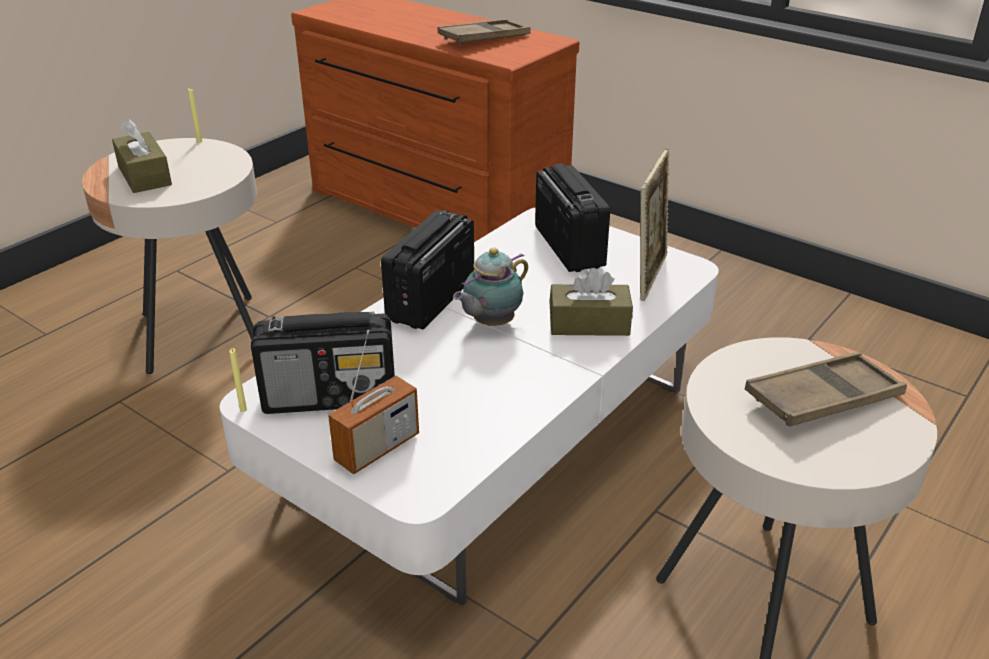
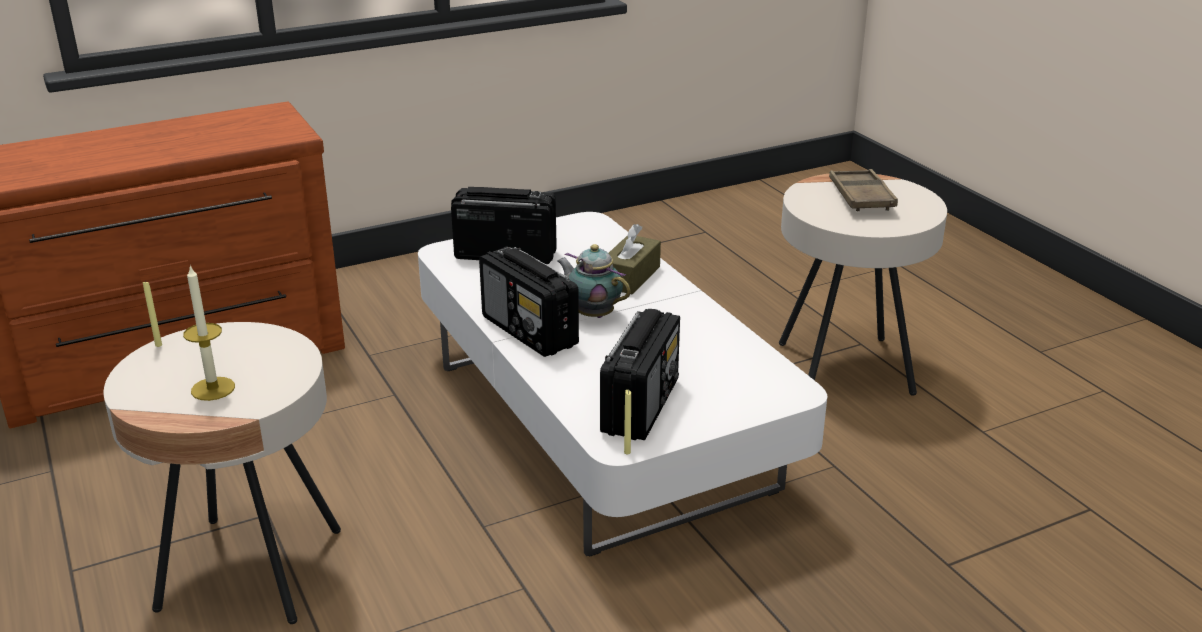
camera: 65 degrees left, 5 degrees down
(144, 176) = (213, 389): brown tissue box -> candle
(377, 448) = (728, 397): radio -> none
(484, 38) = (220, 132): brown tray -> none
(491, 323) = (592, 314): teapot -> teapot turned 150 degrees clockwise
(649, 276) = (584, 237): picture frame -> none

